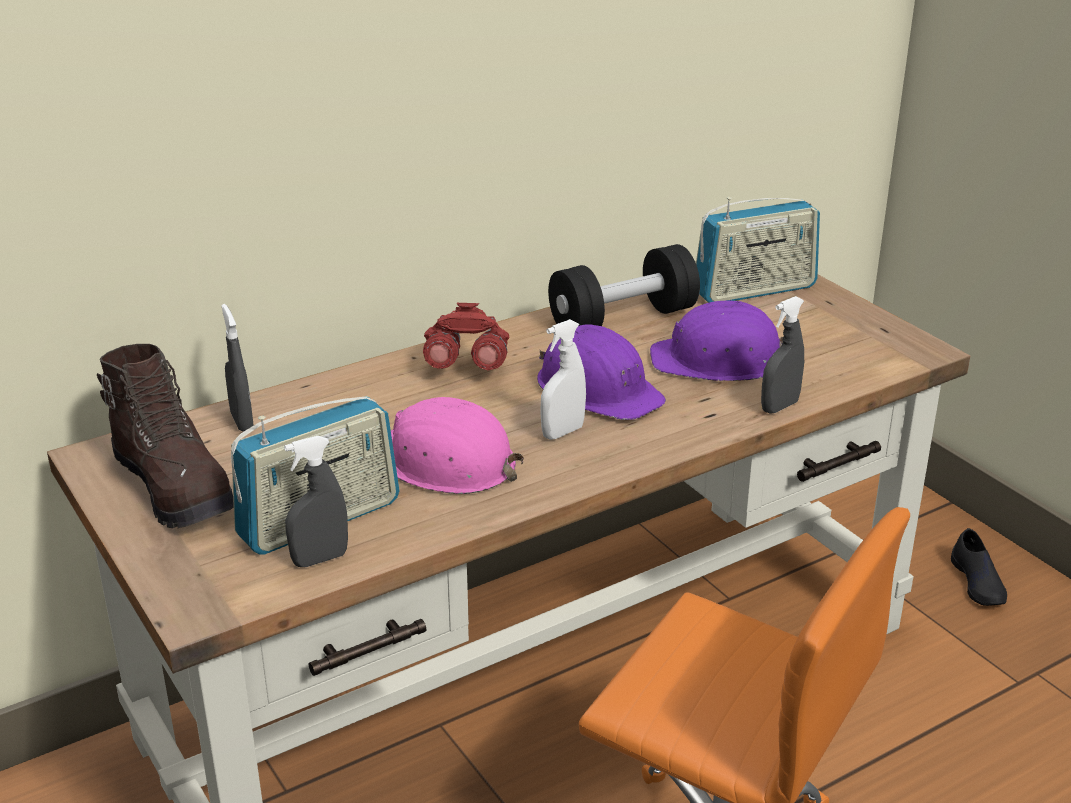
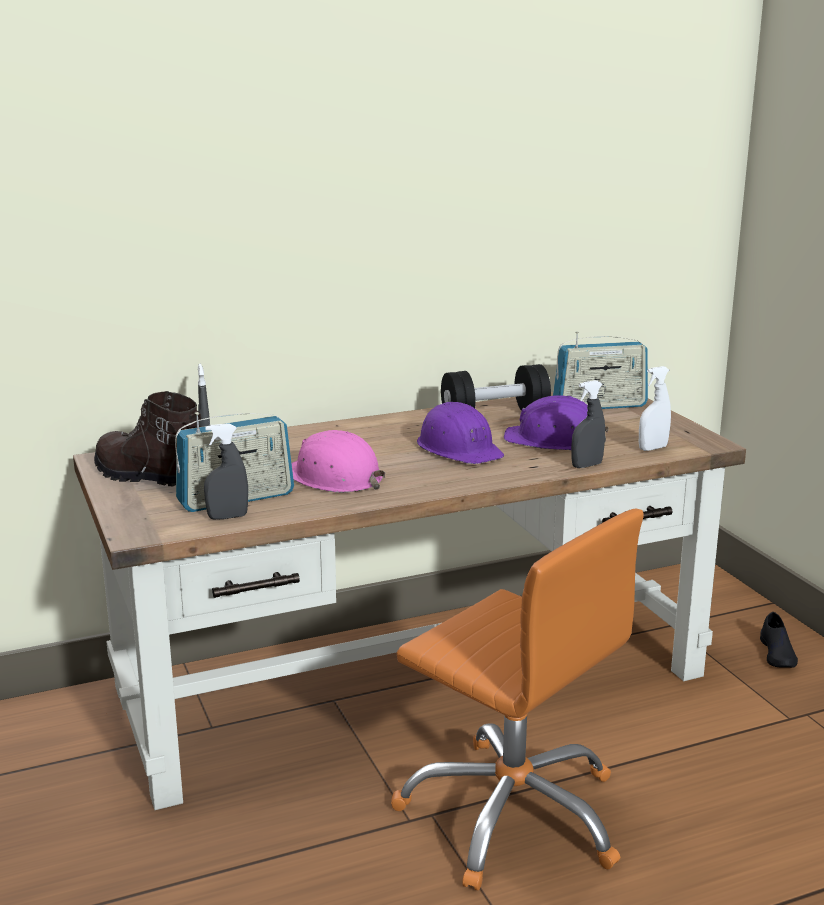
camera: 10 degrees right, 10 degrees down
(175, 487) = (148, 477): brown boot -> brown boot turned 150 degrees clockwise
(466, 366) = (371, 431): red binoculars -> none
(562, 432) = (423, 468): white spray bottle -> white spray bottle (652, 448)

